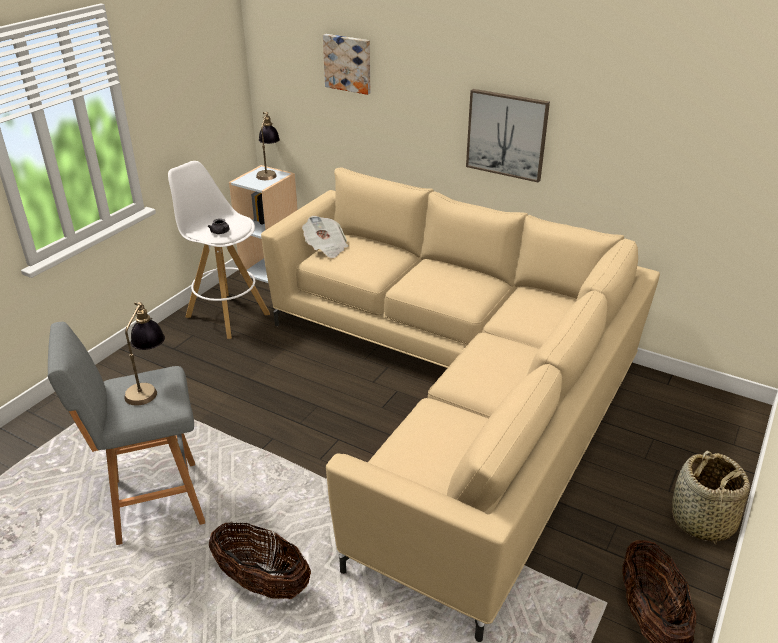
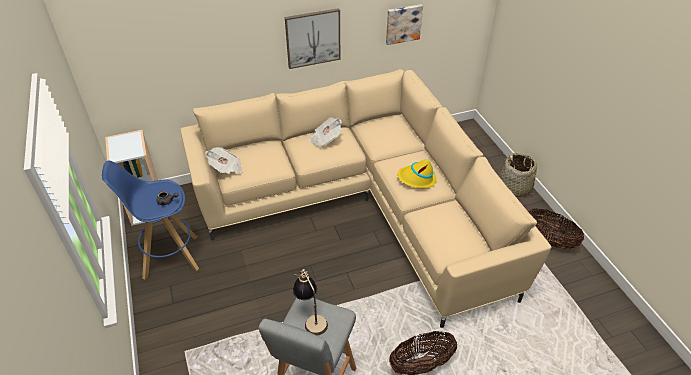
camera: 50 degrees left, 10 degrees up
(227, 314) = (169, 257): white stool -> blue stool
(269, 172) = (123, 139): table lamp -> none
(348, 63) = (177, 31): picture -> picture (403, 23)
(459, 278) = (325, 139): none -> newspaper
(492, 371) = (416, 179): none -> yellow hat

